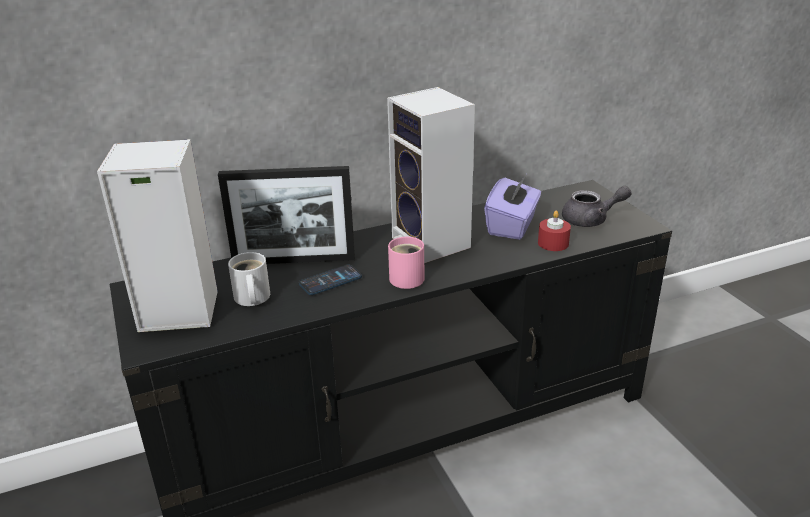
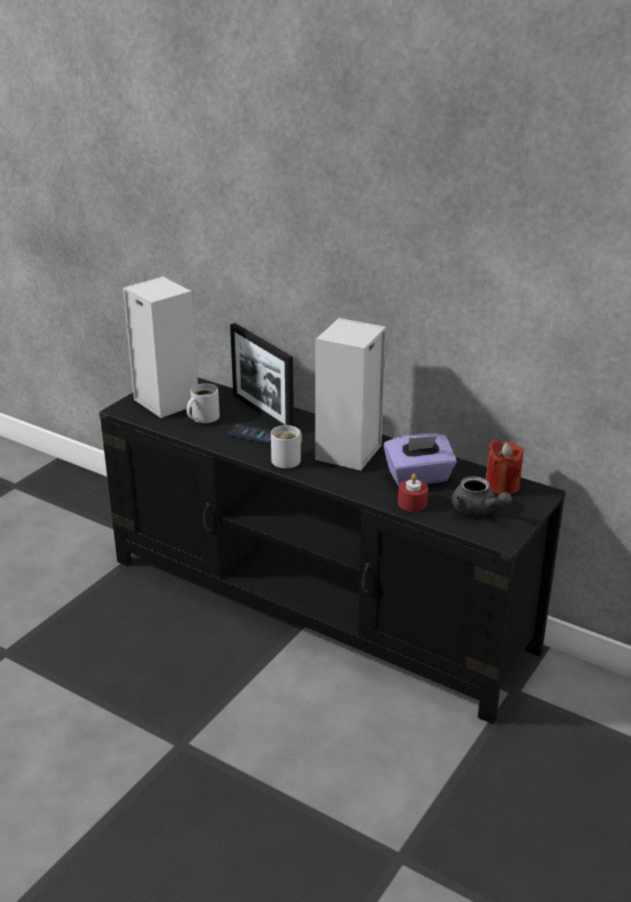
camera: 55 degrees right, 0 degrees up
(406, 277) = (288, 459): pink mug -> white mug
(562, 198) = (502, 485): none -> red candle

